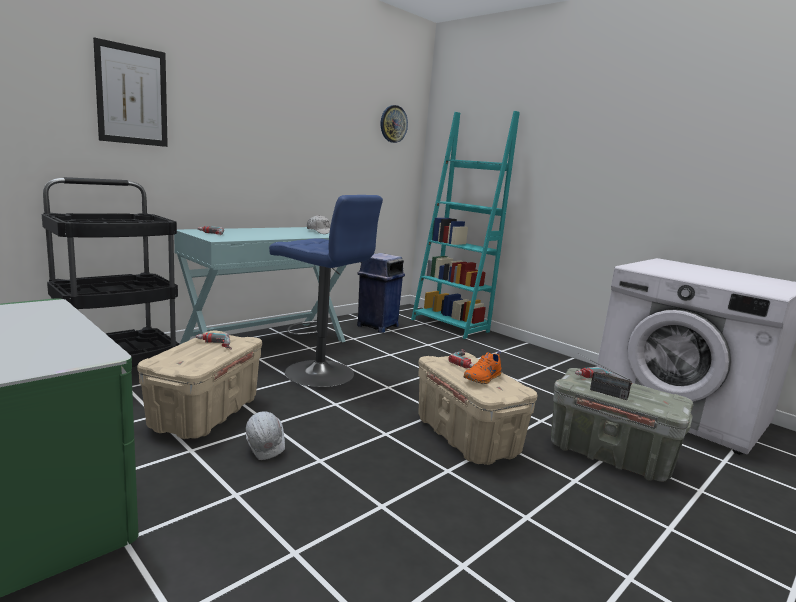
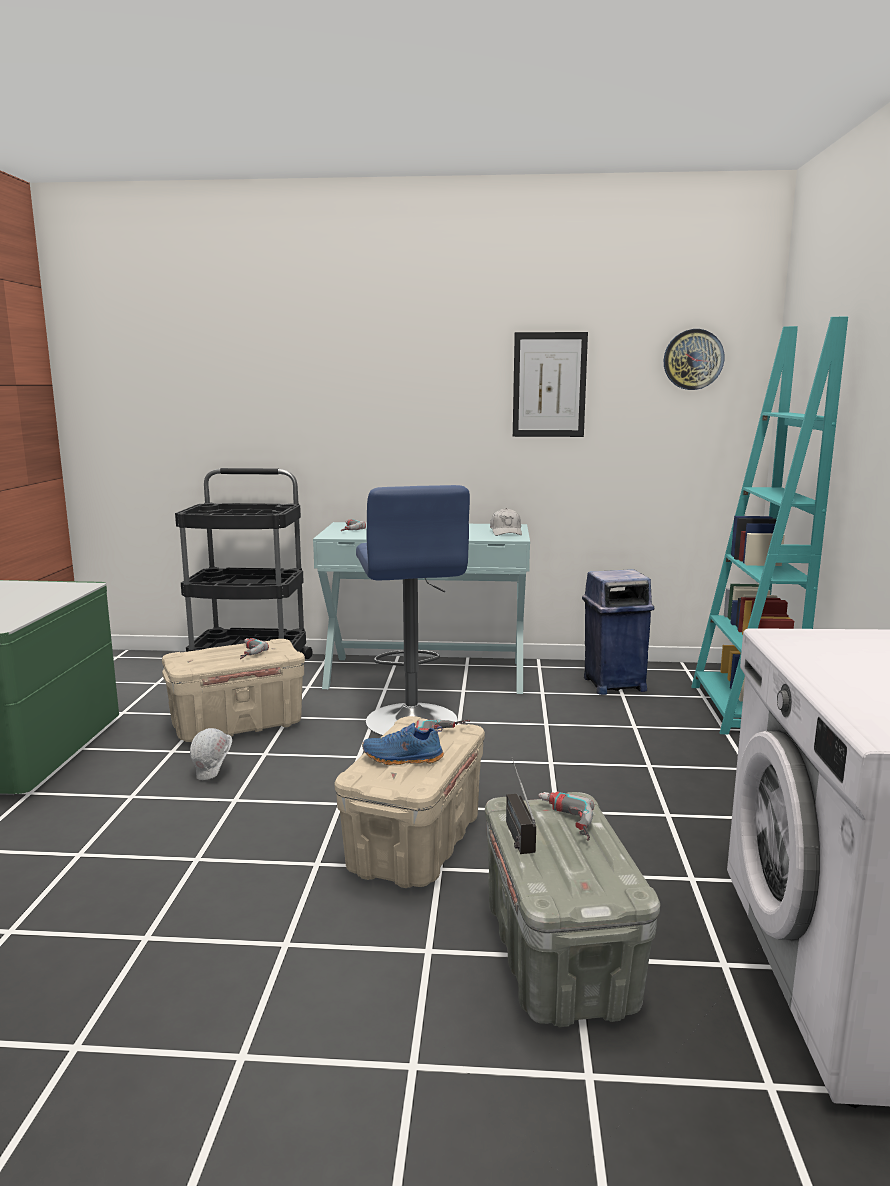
camera: 50 degrees right, 0 degrees up
(132, 95) = (293, 378): picture -> picture (549, 385)
(483, 378) = (402, 759): orange shoe -> blue shoe

